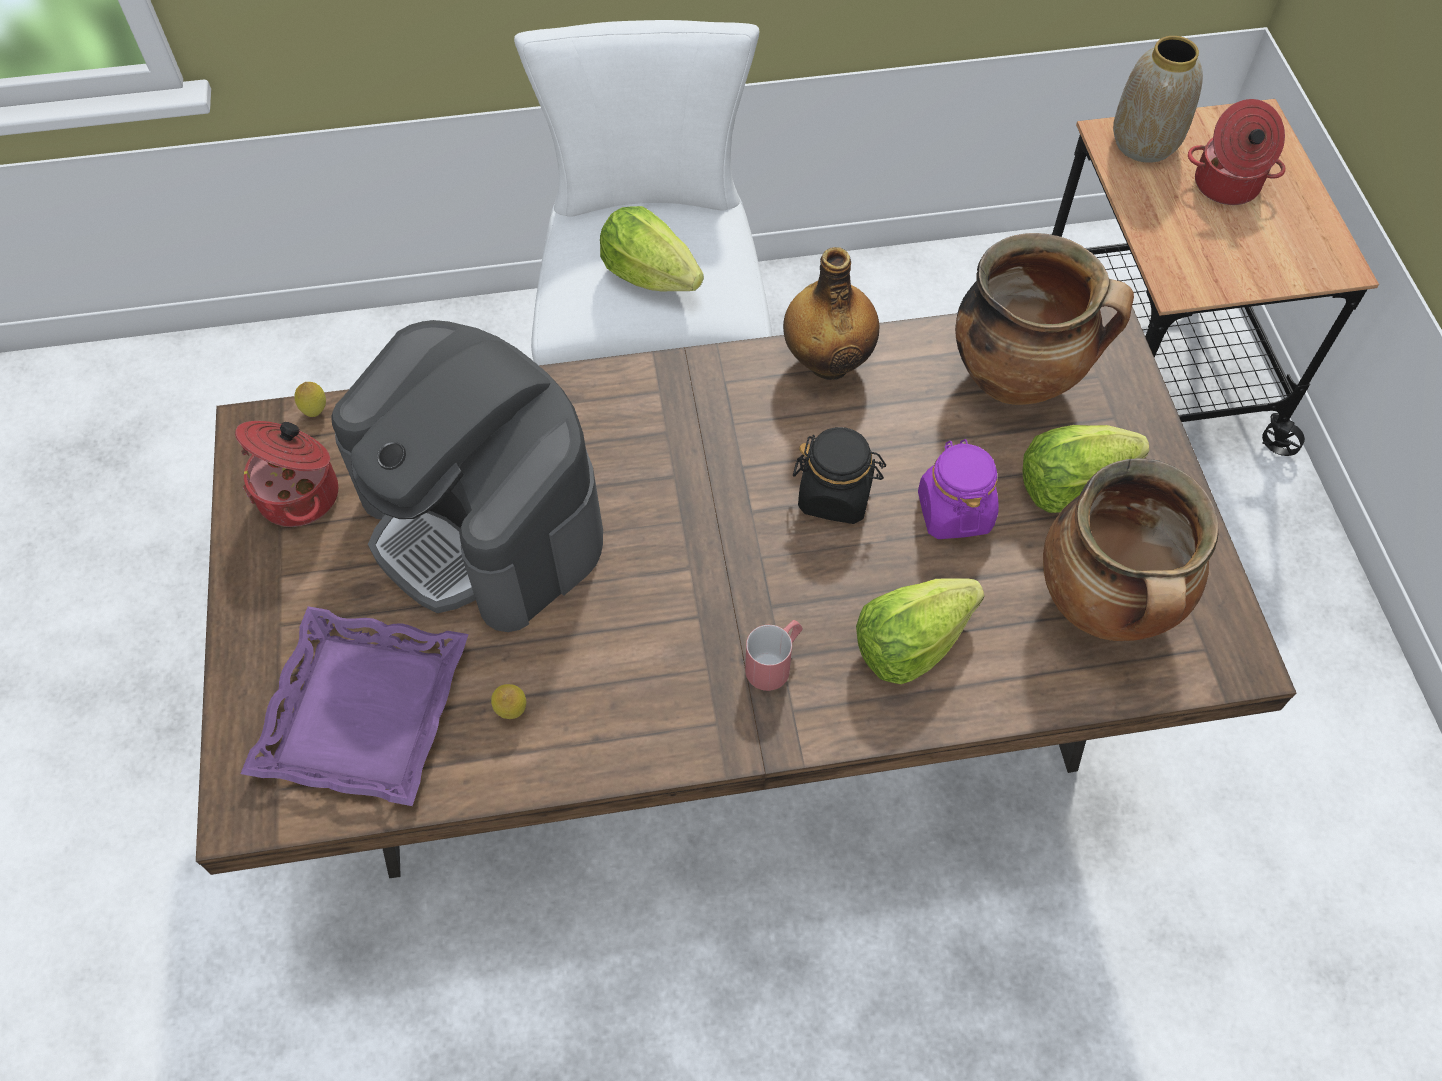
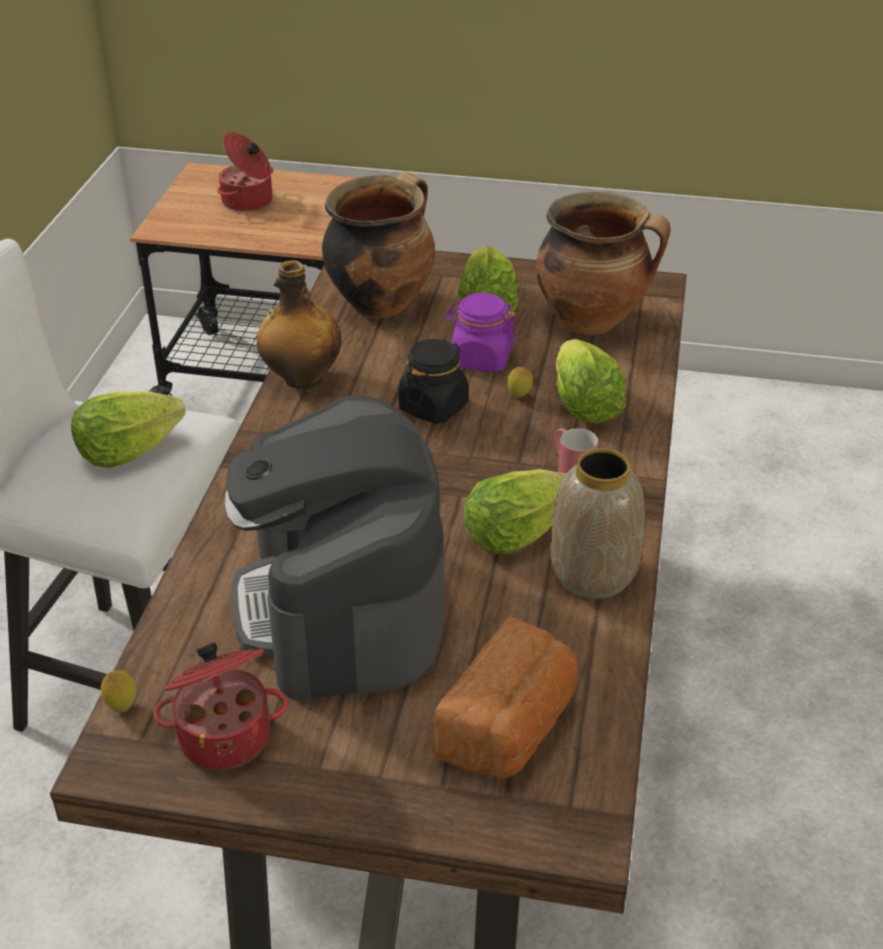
camera: 70 degrees left, 20 degrees down
(362, 711) = (509, 728): purple tray -> bread
(484, 522) = (342, 606): coffee machine -> coffee machine turned 105 degrees clockwise
(512, 712) = (553, 627): lemon -> lemon (519, 397)
(643, 637) = (514, 535): none -> lettuce
(1144, 144) = (180, 219): vase -> vase (594, 575)

